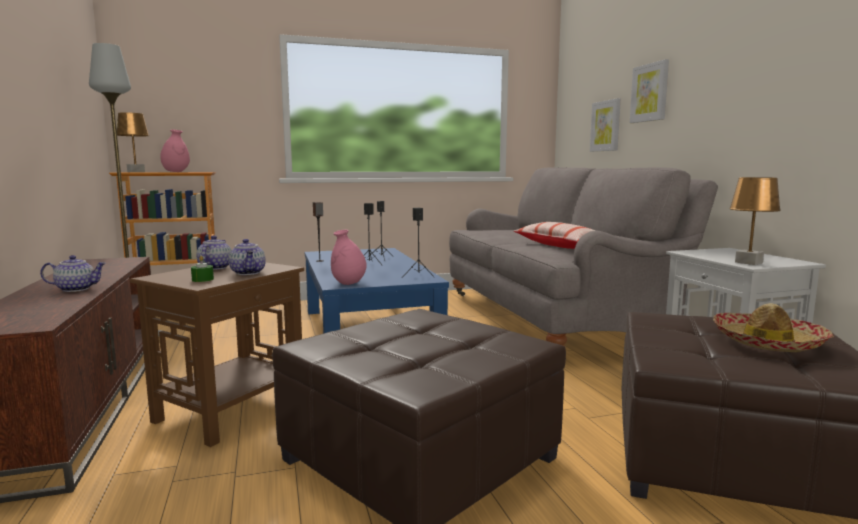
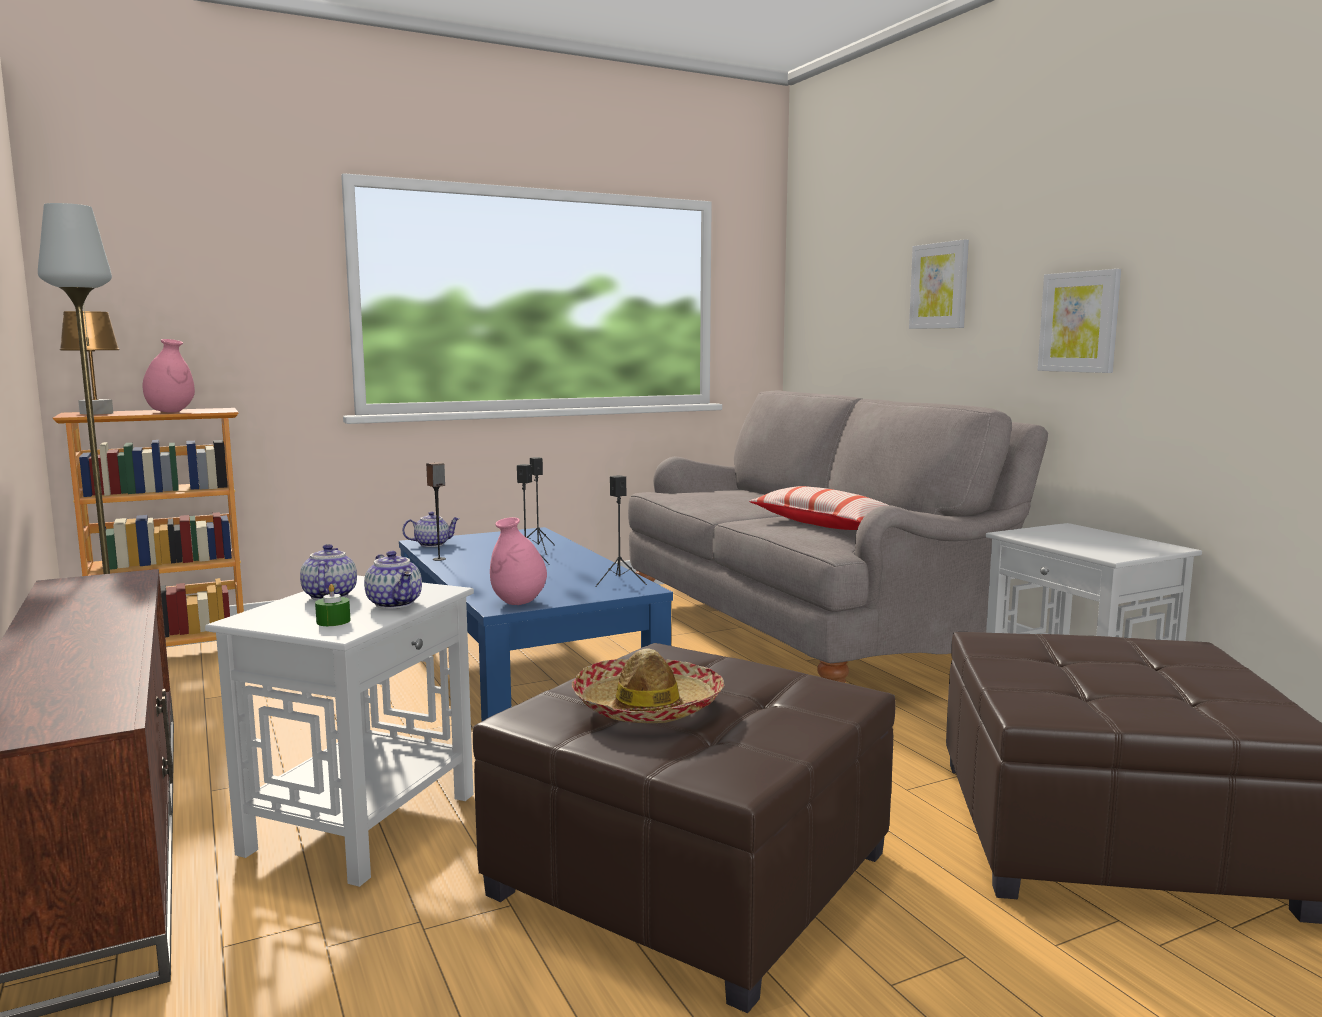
camera: 10 degrees left, 0 degrees up
(77, 289) = (100, 644): teapot -> teapot (432, 544)
(232, 409) = (363, 822): brown side table -> white side table
(606, 126) = (869, 329): picture -> picture (1079, 322)
(748, 262) = (1104, 551): brown table lamp -> none
(768, 342) = (1152, 672): hat -> hat (648, 706)

